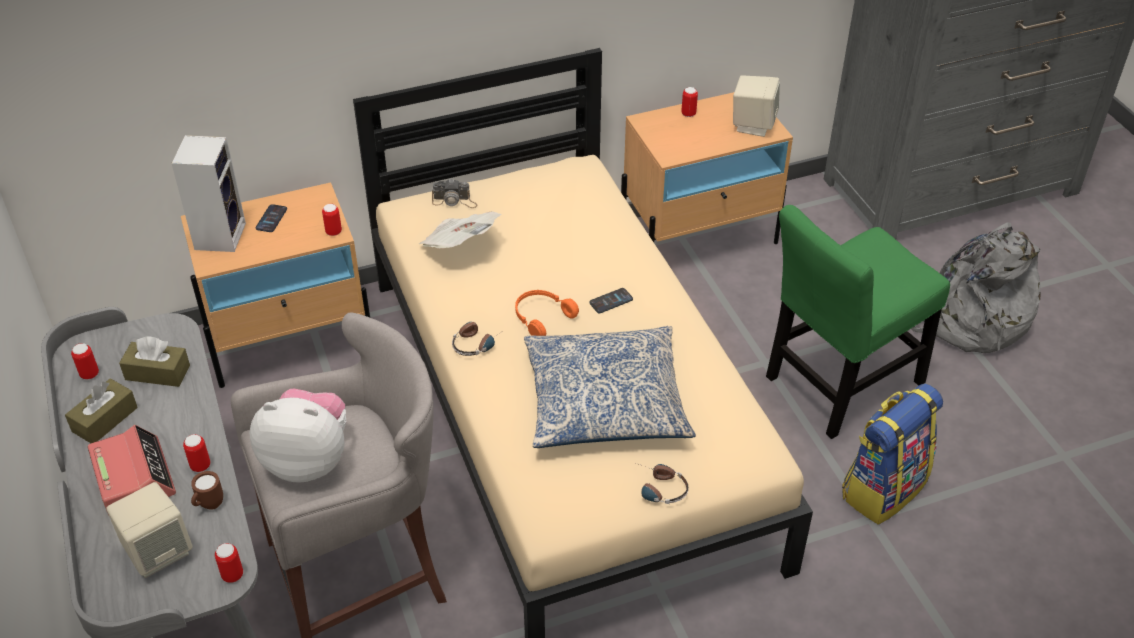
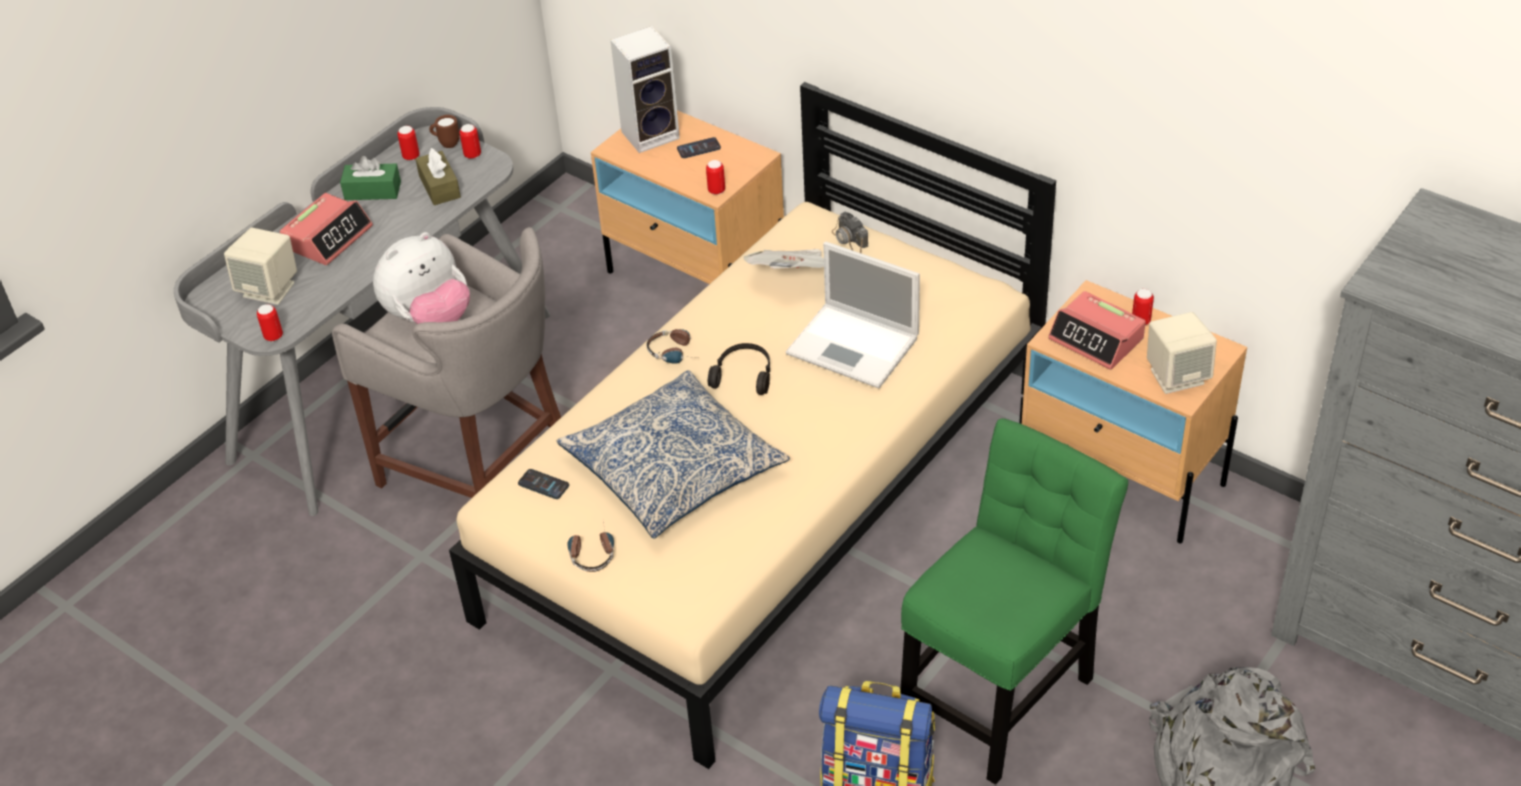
camera: 60 degrees right, 0 degrees up
(105, 419) = (372, 191): brown tissue box -> green tissue box
(200, 466) = (364, 262): can -> can (472, 155)
(209, 505) = (329, 288): brown mug -> brown mug (446, 144)
(308, 460) = (430, 318): plush toy -> plush toy turned 75 degrees clockwise
(541, 317) = (744, 375): orange headphones -> black headphones
(570, 248) = (855, 346): none -> laptop
(611, 301) = (808, 409): phone -> phone (543, 485)
(687, 138) = (1096, 339): none -> alarm clock
(839, 385) = (1001, 692): green chair -> green chair turned 105 degrees clockwise

